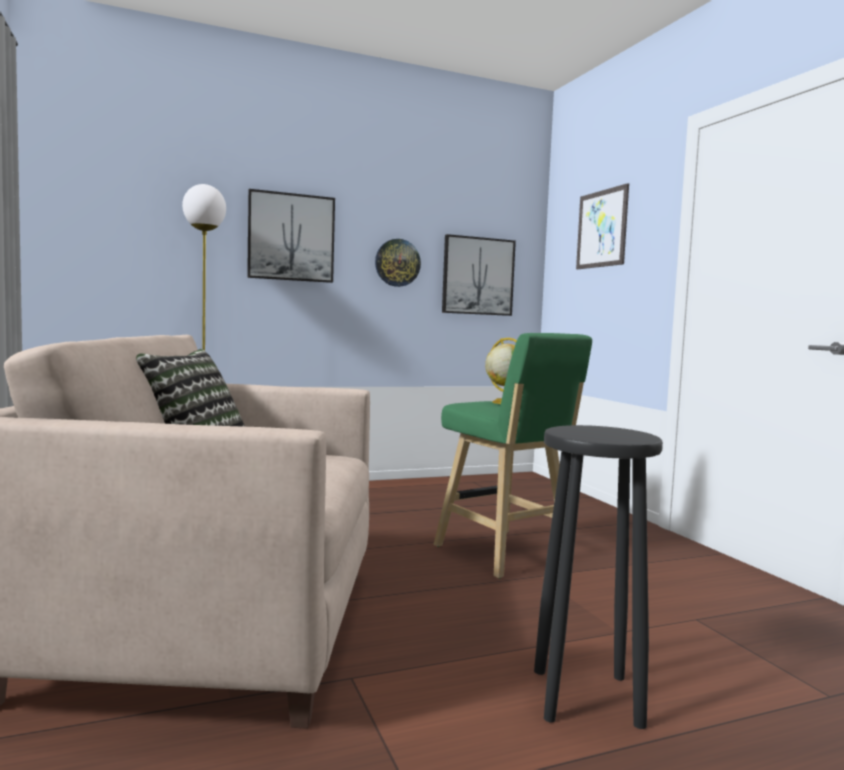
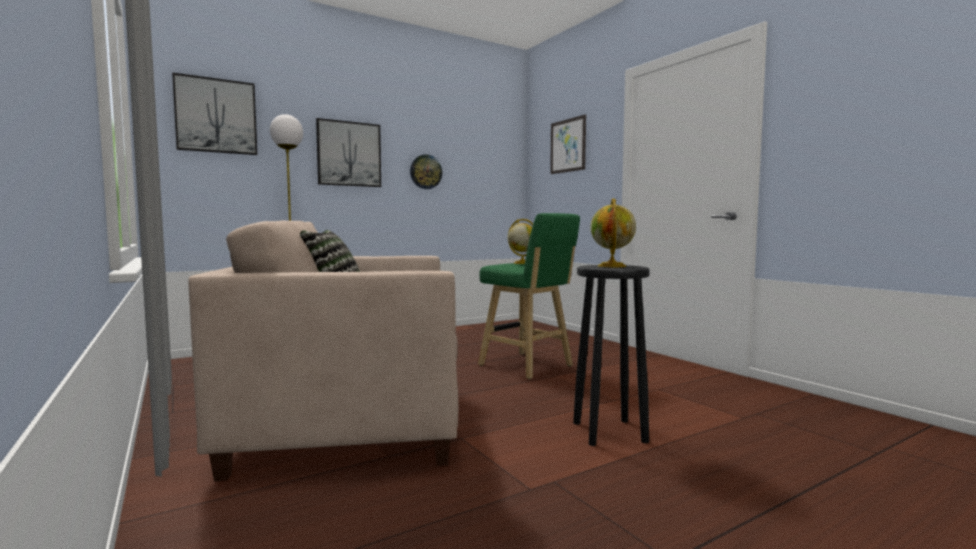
camera: 10 degrees left, 0 degrees up
(477, 276) = (481, 180): picture -> picture (216, 116)
(602, 432) = (612, 266): none -> globe

